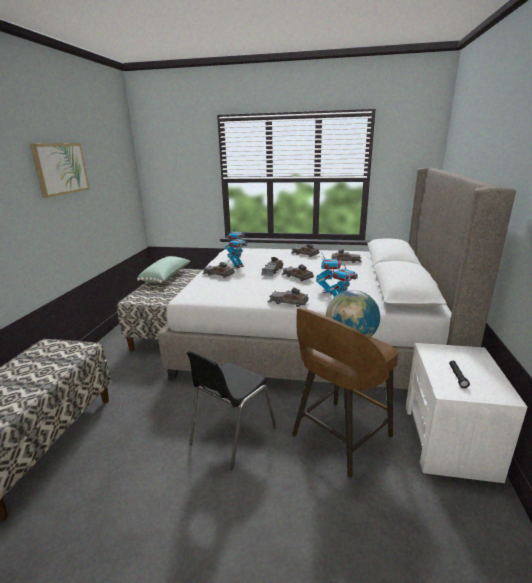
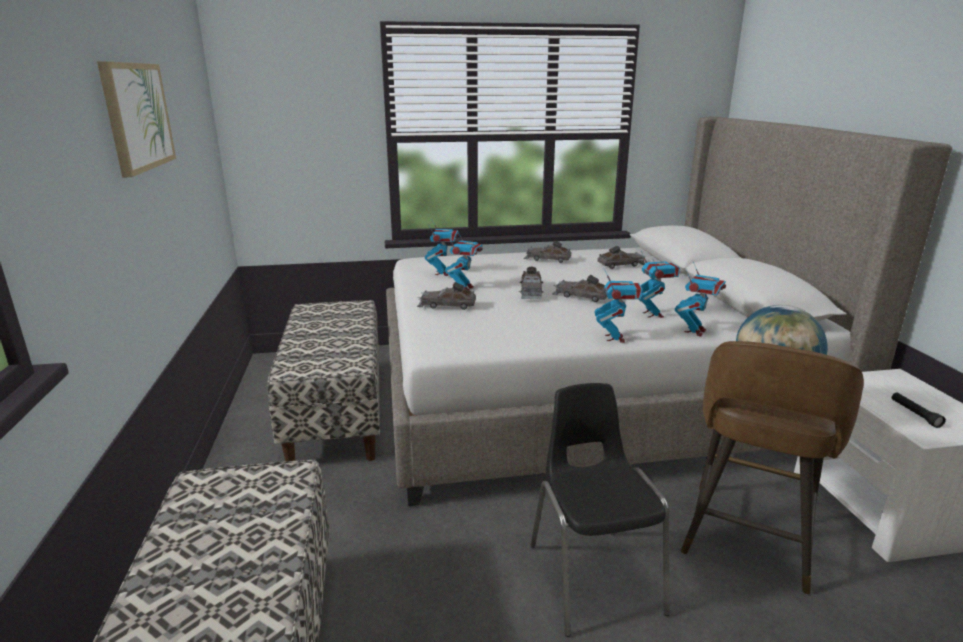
camera: 20 degrees left, 0 degrees up
(167, 277) = (317, 320): green pillow -> none
(232, 436) = (593, 577): black chair -> black chair turned 150 degrees clockwise
(287, 302) = (615, 338): grey toy car -> toy robot

